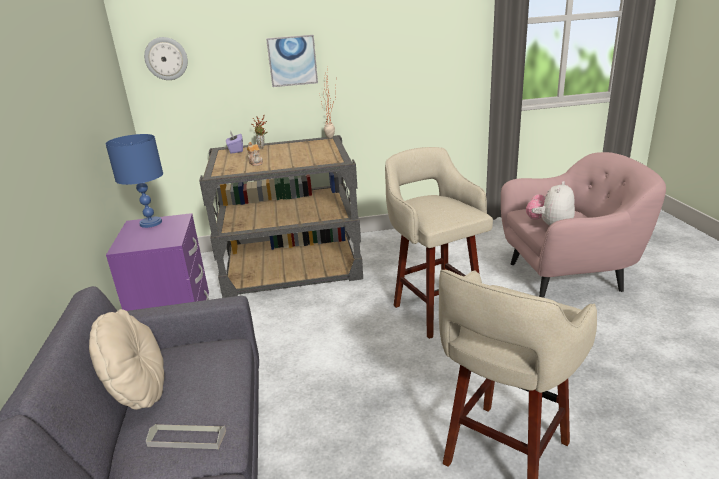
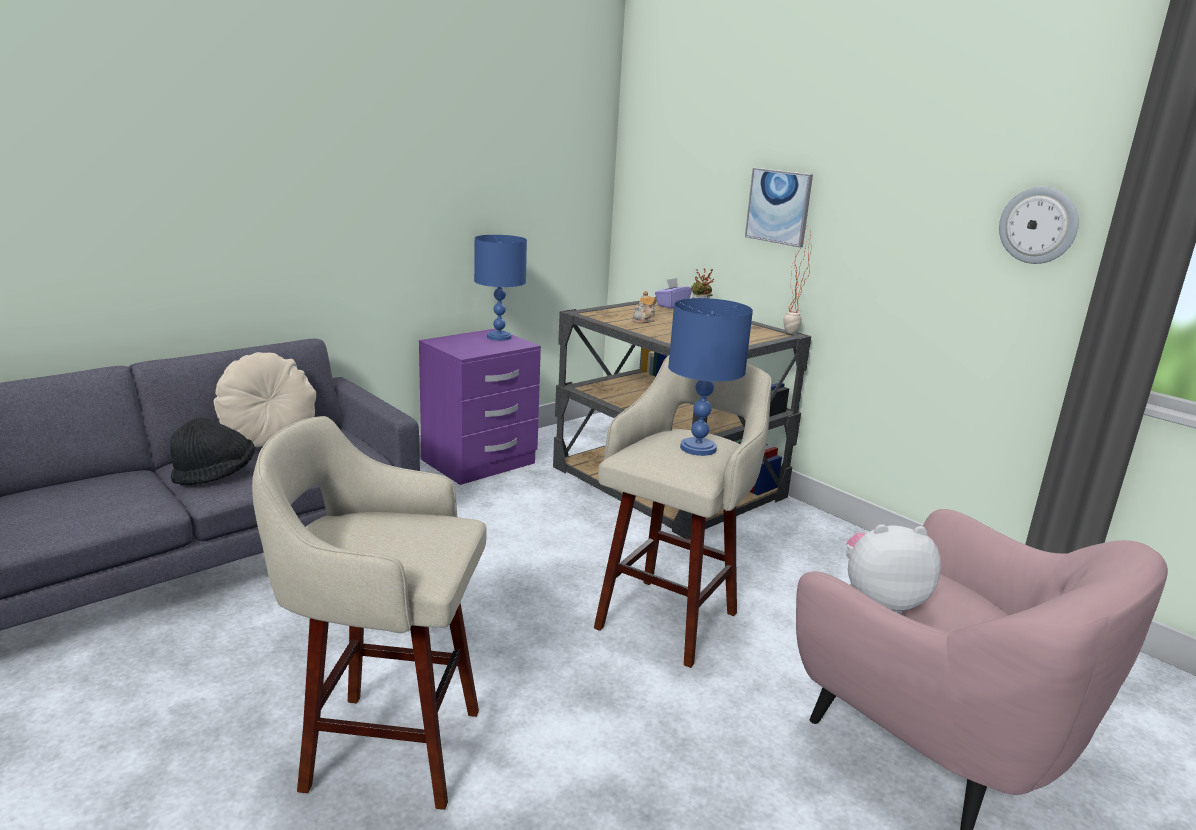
camera: 55 degrees right, 5 degrees down
(166, 58) = (652, 171): wall clock -> wall clock (1038, 225)
(187, 439) = (215, 475): grey tray -> black hat
(441, 203) = (698, 448): none -> blue table lamp

